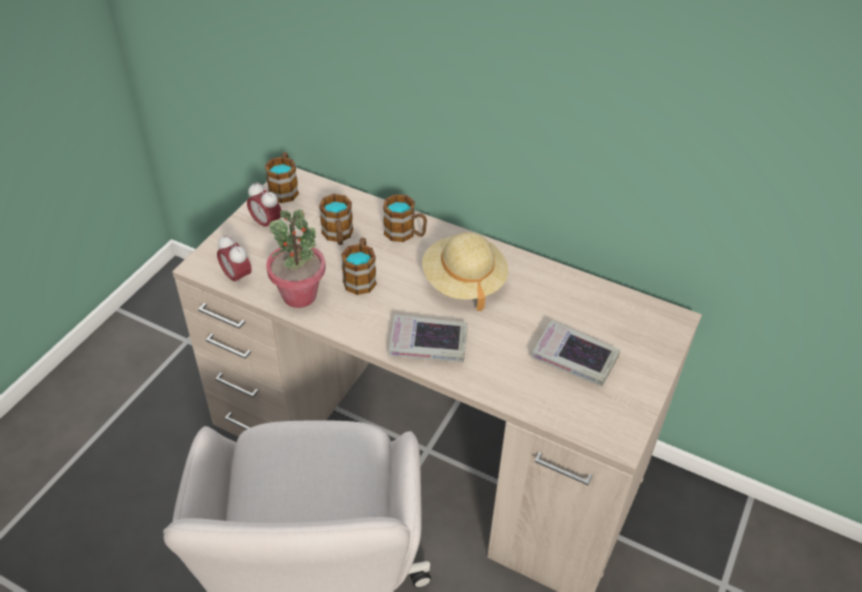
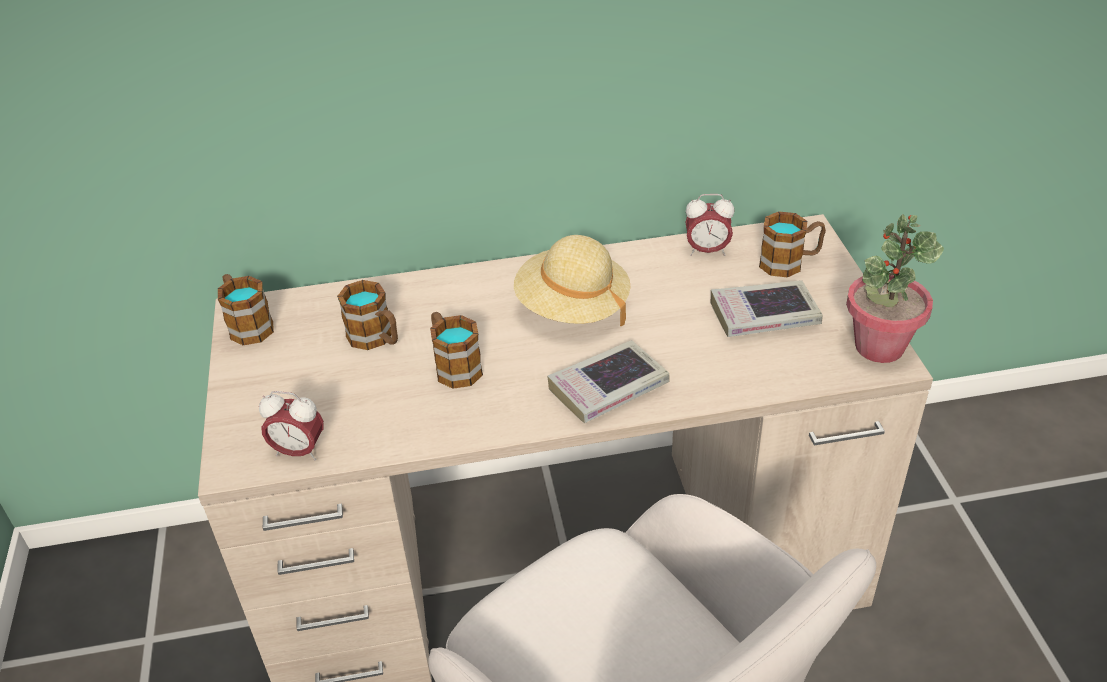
camera: 35 degrees left, 5 degrees down
(266, 224) = (268, 373): alarm clock -> alarm clock (707, 251)
(299, 295) = (403, 425): potted plant -> potted plant (879, 346)
(405, 234) = (452, 296): mug -> mug (789, 263)

